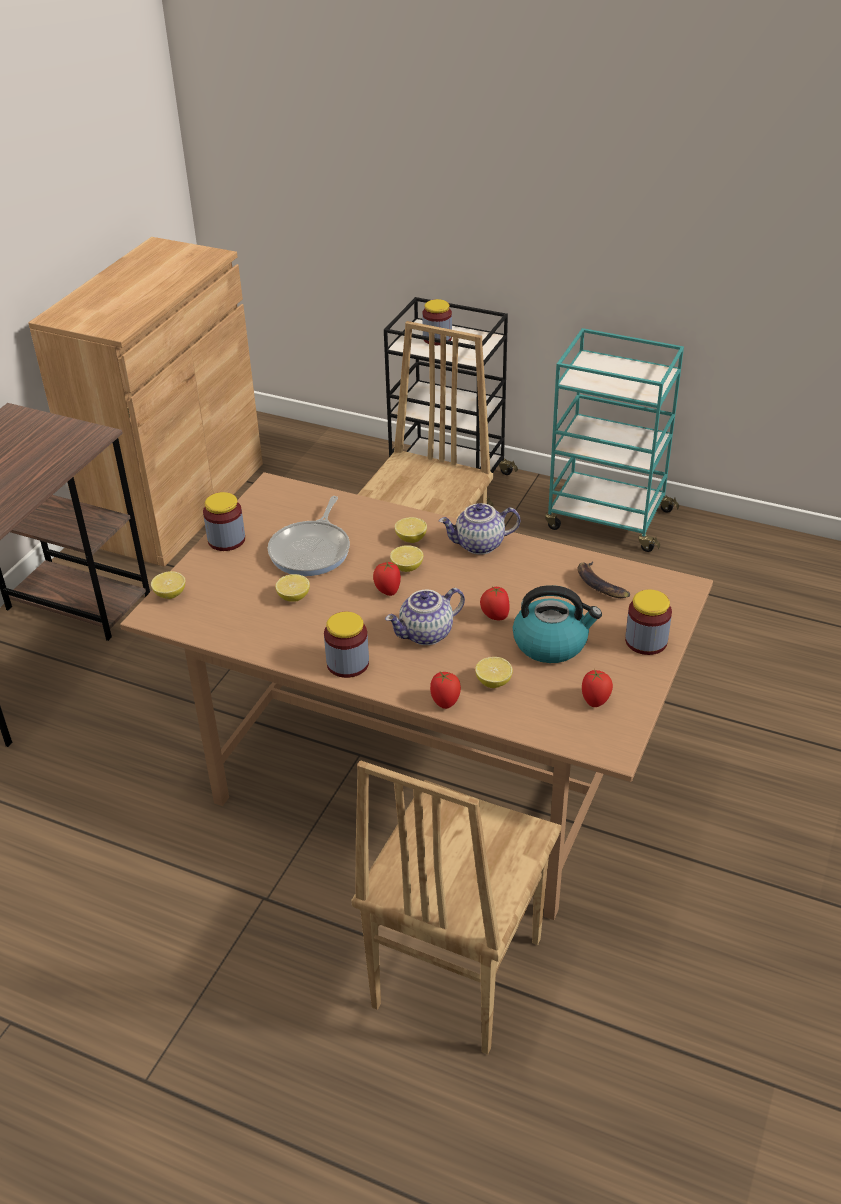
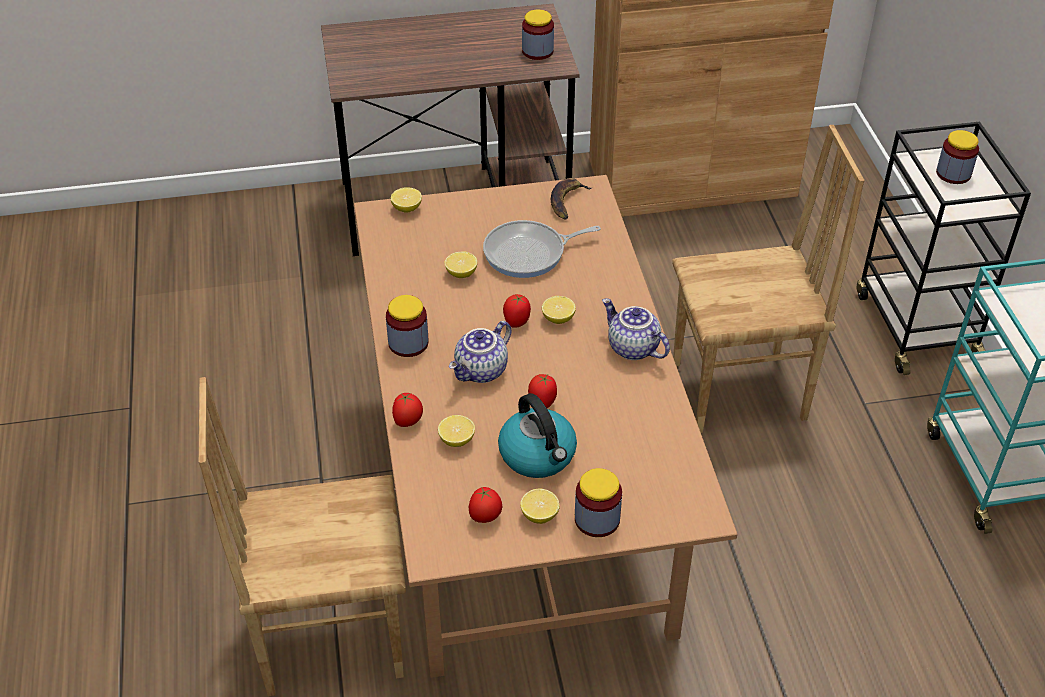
camera: 55 degrees right, 5 degrees up
(226, 540) = (497, 201): jar -> jar (537, 51)
(411, 539) = (600, 302): lemon -> lemon (539, 515)
(426, 634) = (482, 371): teapot -> teapot turned 75 degrees counterclockwise
(599, 585) = (650, 453): banana -> banana (567, 201)

